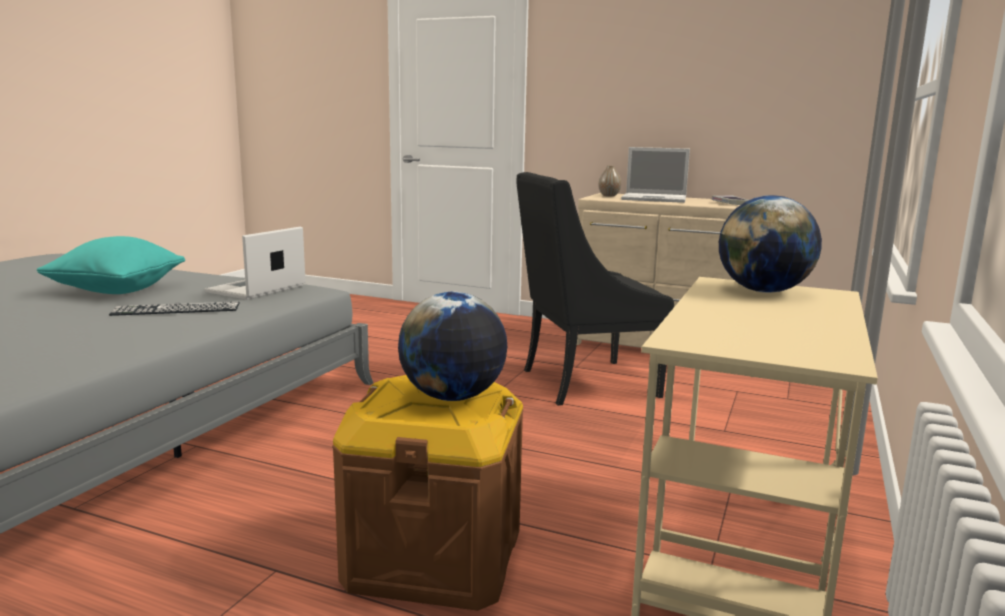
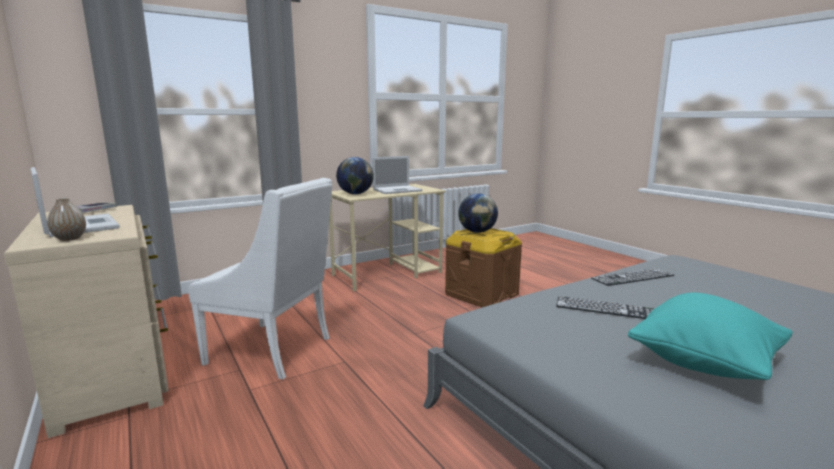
camera: 145 degrees left, 0 degrees up
(105, 351) = (632, 277): none -> keyboard
(255, 289) = (540, 330): laptop -> laptop (397, 190)
(584, 383) = (274, 350): black armchair -> white armchair

